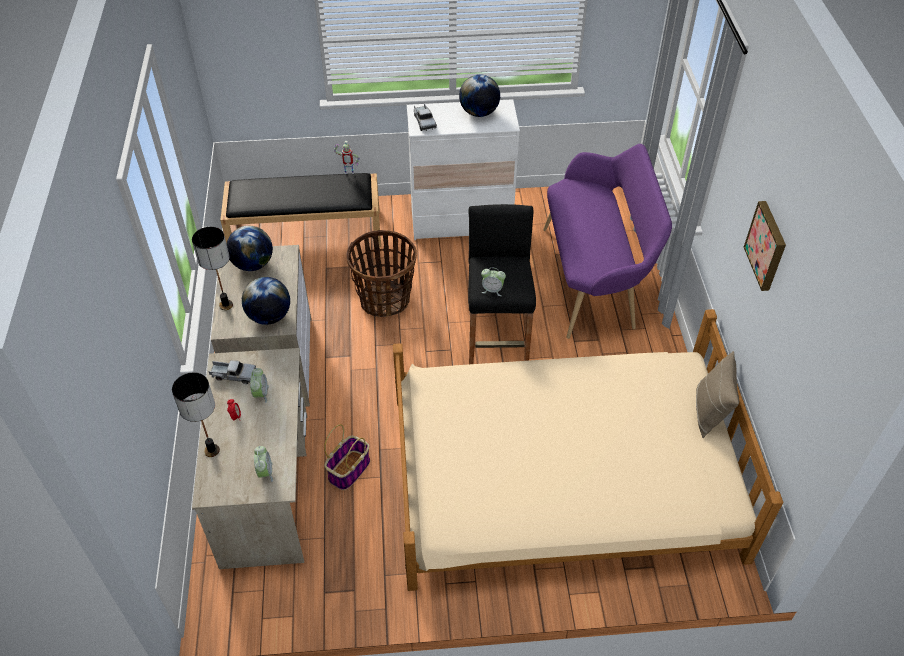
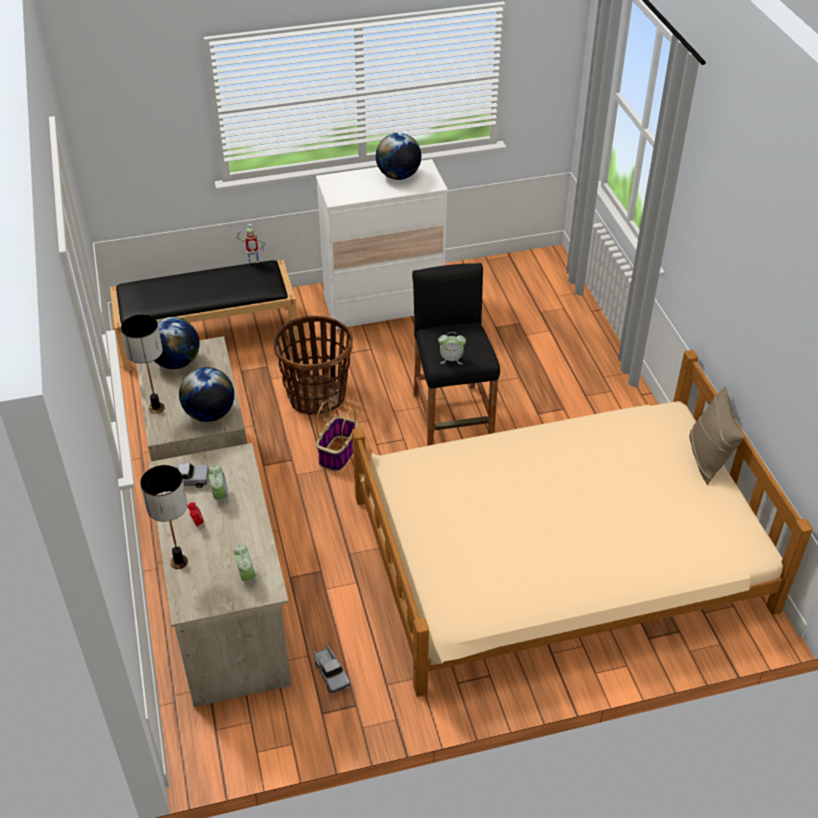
camera: 10 degrees left, 5 degrees down
(349, 470) = (319, 580): basket -> basket (338, 453)
(424, 121) = (340, 190): toy truck -> toy truck (331, 673)
(594, 279) = (544, 347): purple bench -> none
(767, 245) = (753, 260): picture -> none

